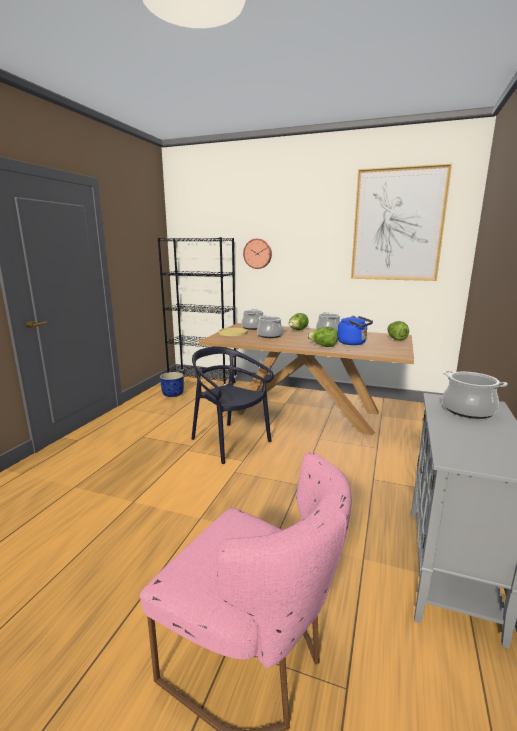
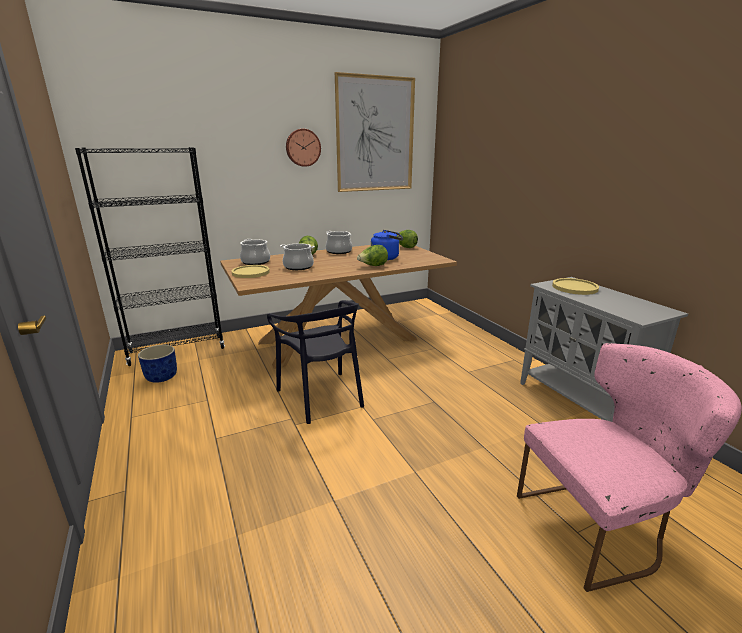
camera: 45 degrees left, 5 degrees up
(229, 442) = (321, 396): black chair -> black chair turned 120 degrees counterclockwise
(258, 253) = (226, 168): wall clock -> wall clock (303, 147)
(468, 410) = (574, 287): cooking pot -> yellow plate

